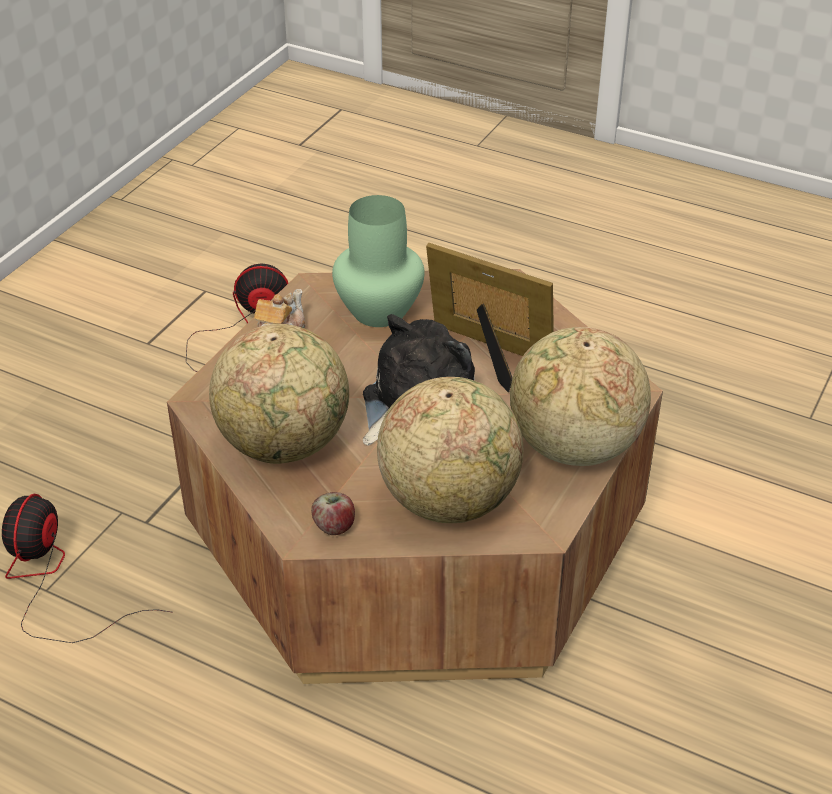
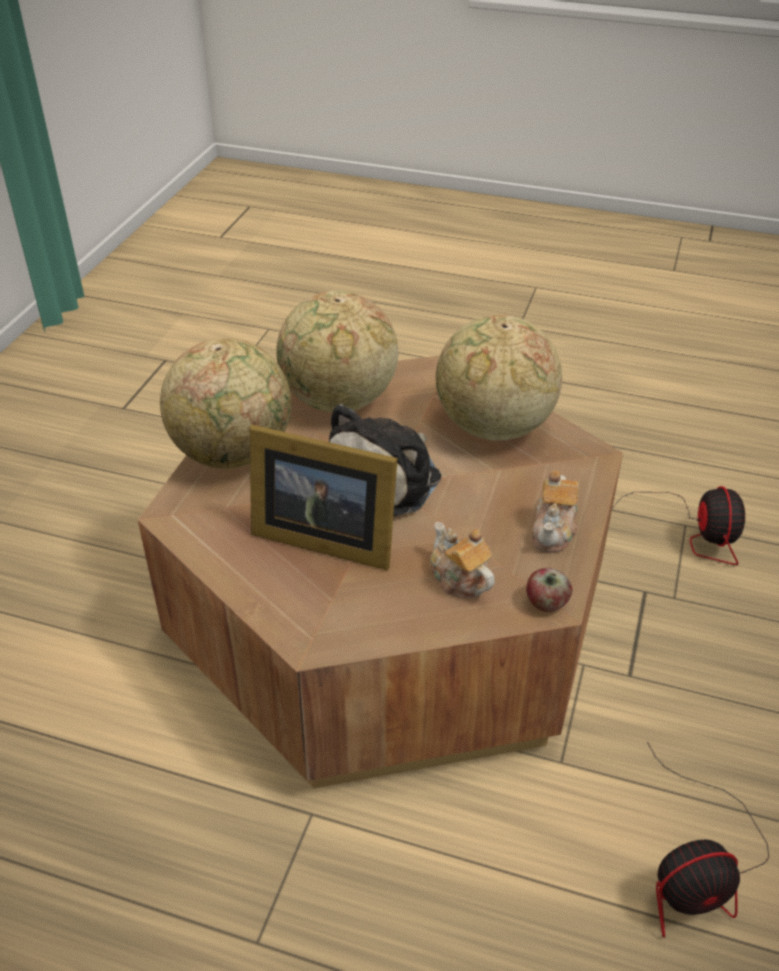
camera: 170 degrees right, 0 degrees up
(334, 526) = (425, 375): apple -> apple (546, 604)
(379, 310) = (459, 579): green vase -> teapot

